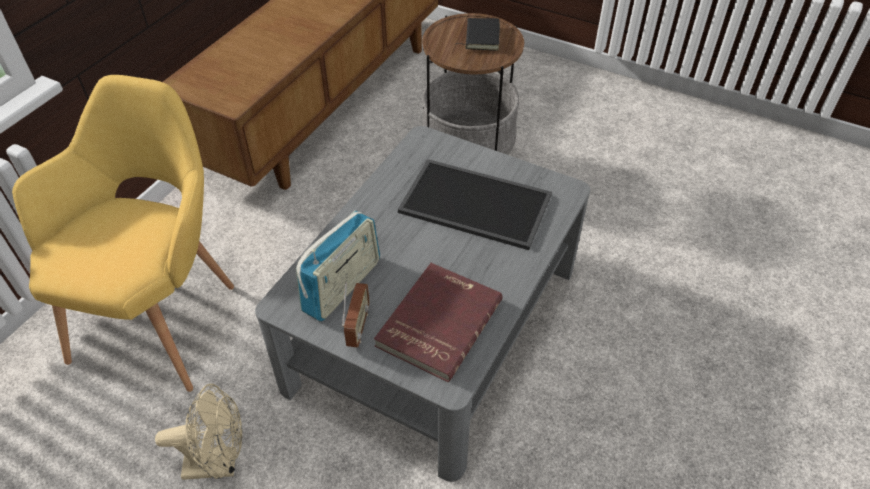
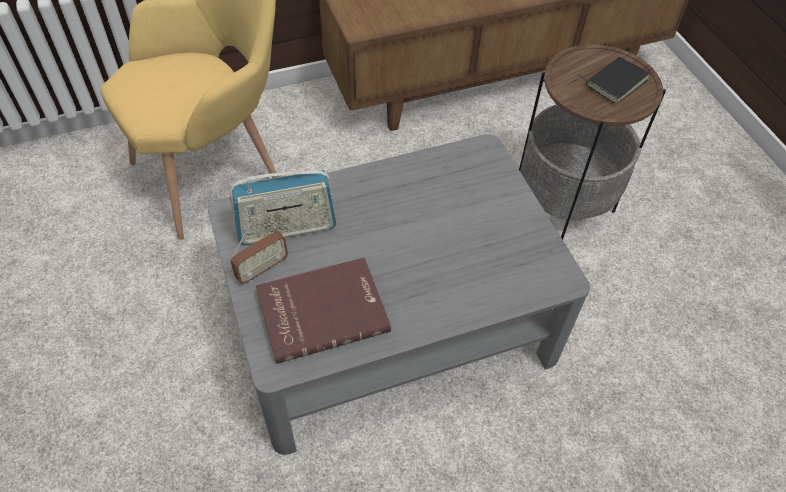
camera: 40 degrees right, 5 degrees up
(219, 463) = (148, 304): beige fan -> none
(477, 202) = (467, 235): tray -> none

